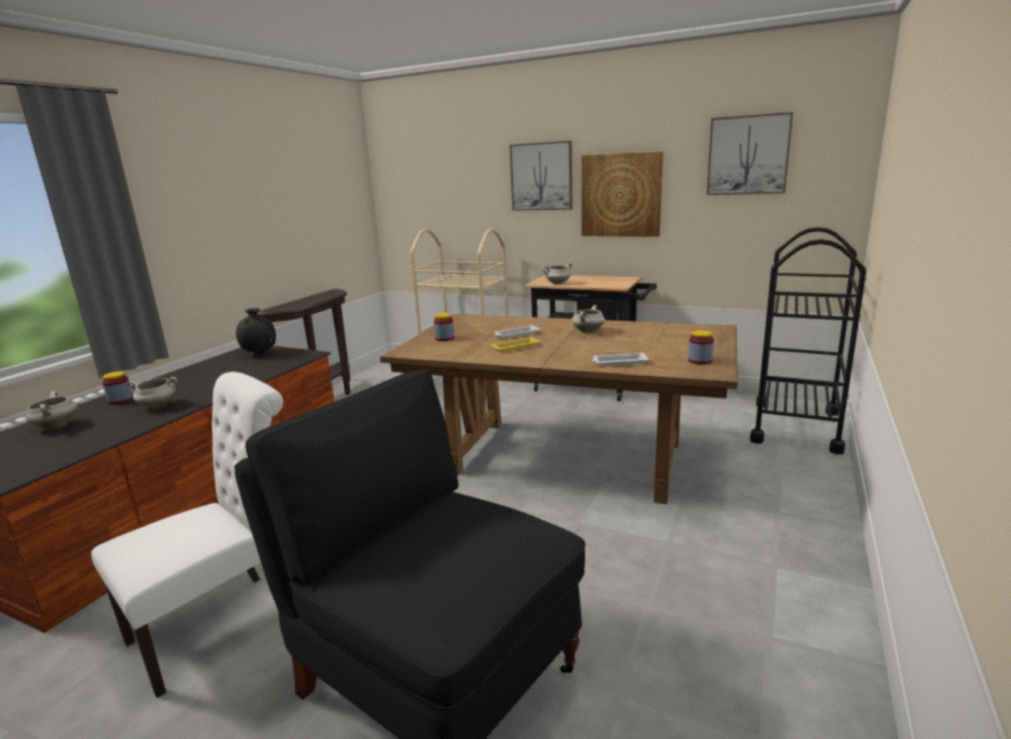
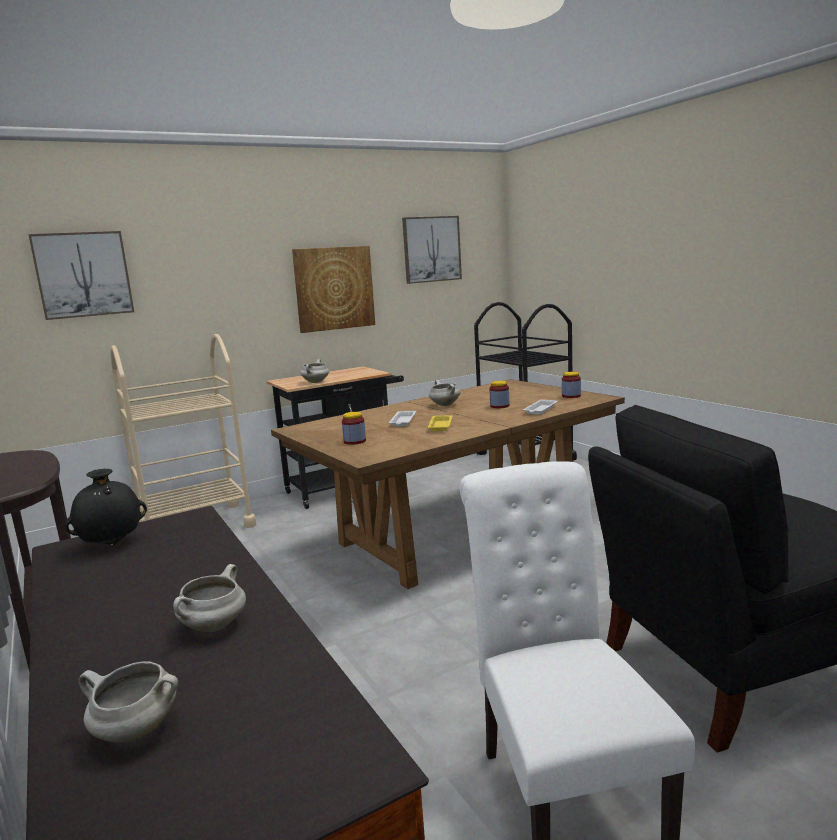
camera: 55 degrees left, 5 degrees down
(120, 400) = (108, 662): jar -> jar (499, 406)
(541, 176) = (247, 273): picture -> picture (83, 275)

